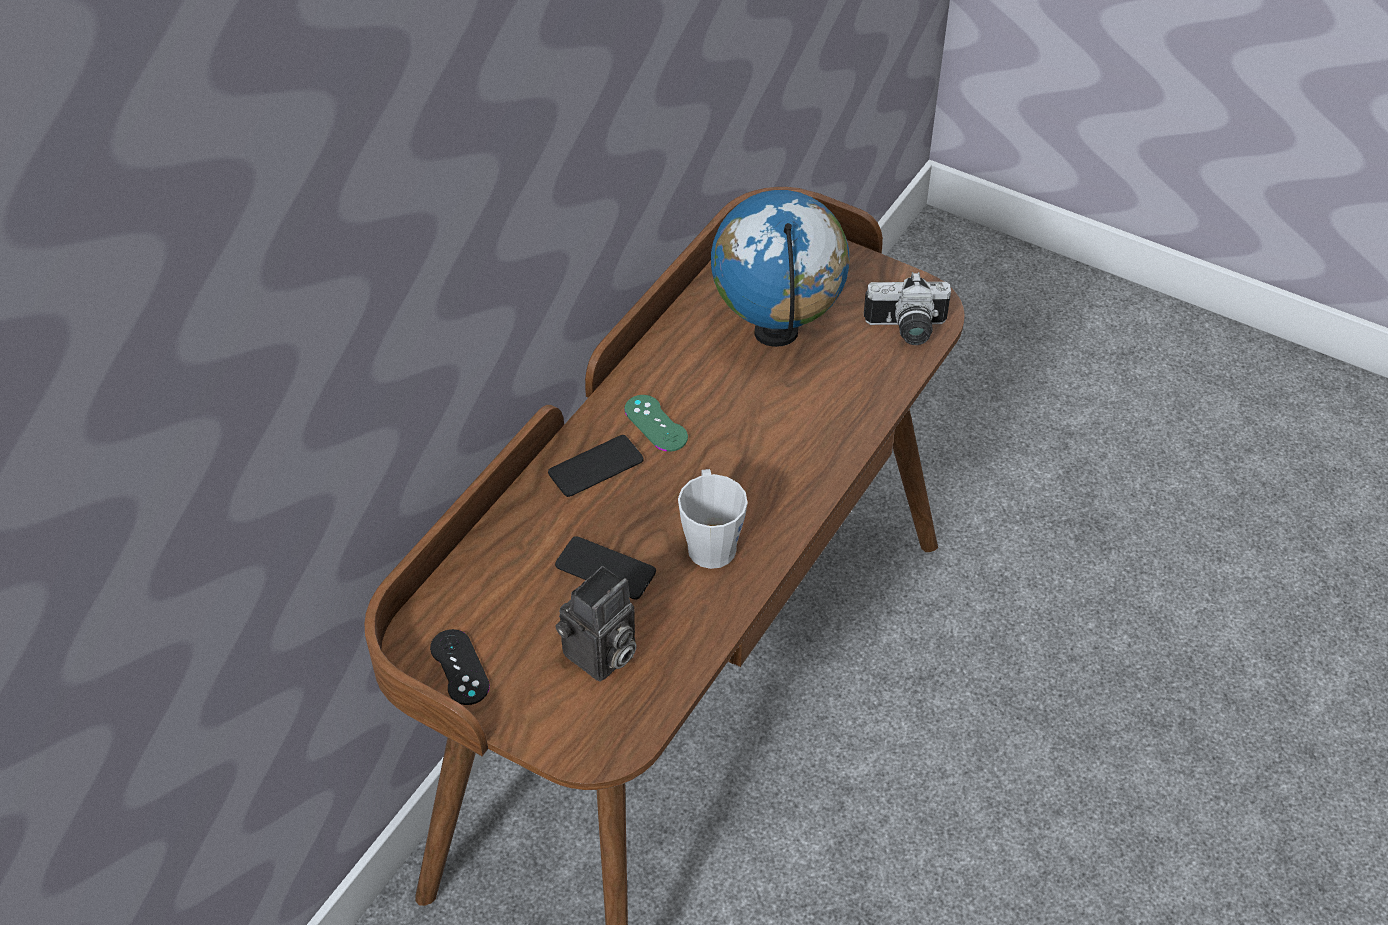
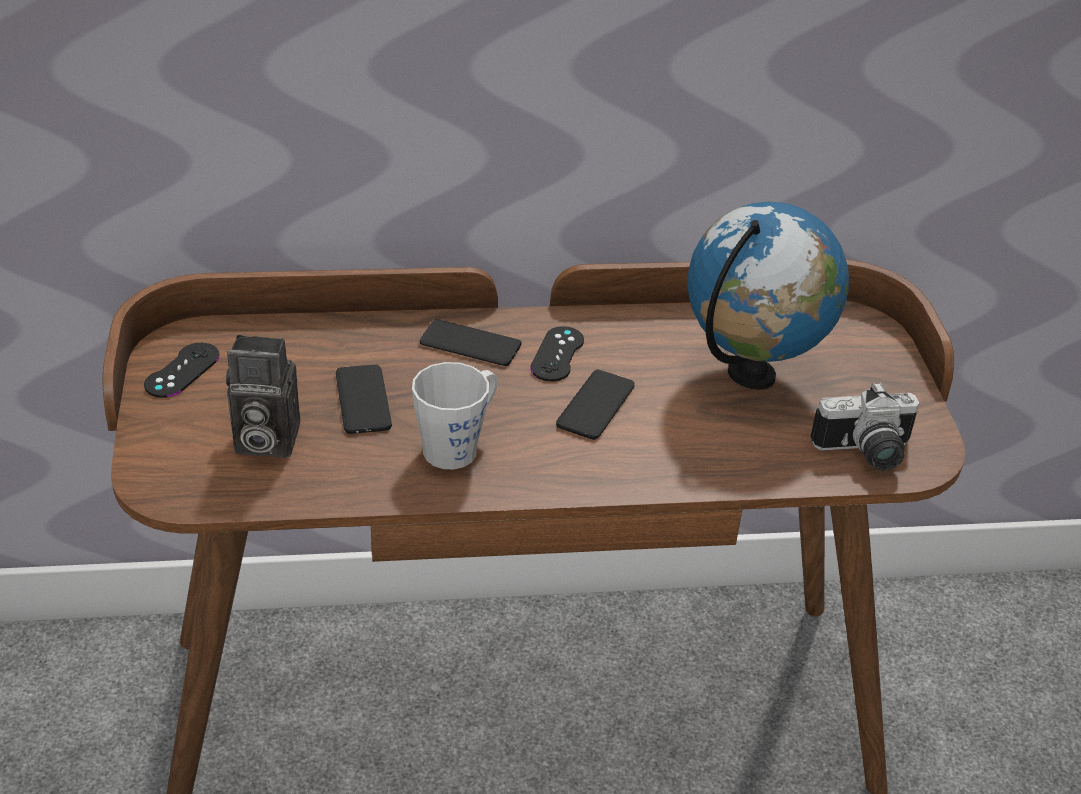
camera: 50 degrees right, 10 degrees down
(656, 423) = (557, 354): green game controller -> black game controller
(734, 437) = (595, 405): none -> phone
(906, 330) = (866, 454): camera -> camera turned 60 degrees counterclockwise

